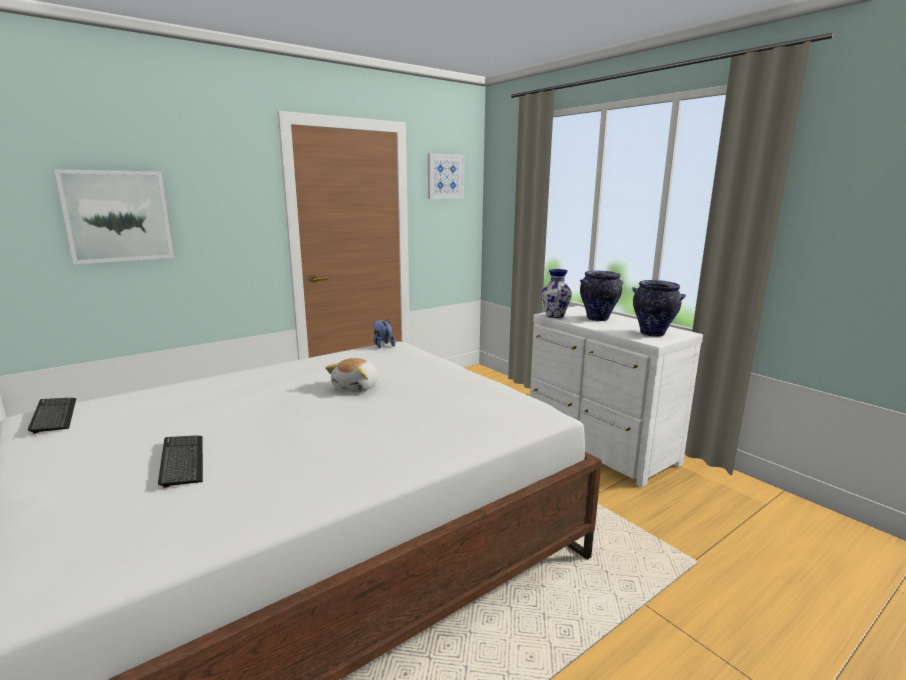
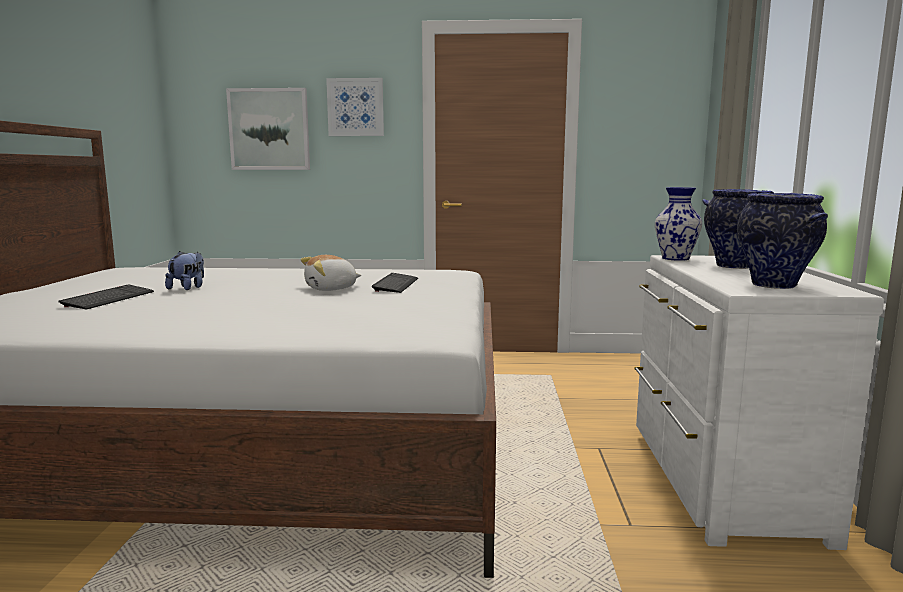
camera: 40 degrees right, 5 degrees down
(54, 416) = (124, 269): keyboard -> keyboard (396, 284)
(382, 345) = (442, 269): plush toy -> plush toy (188, 288)
(445, 176) = (641, 85): picture -> picture (355, 107)

